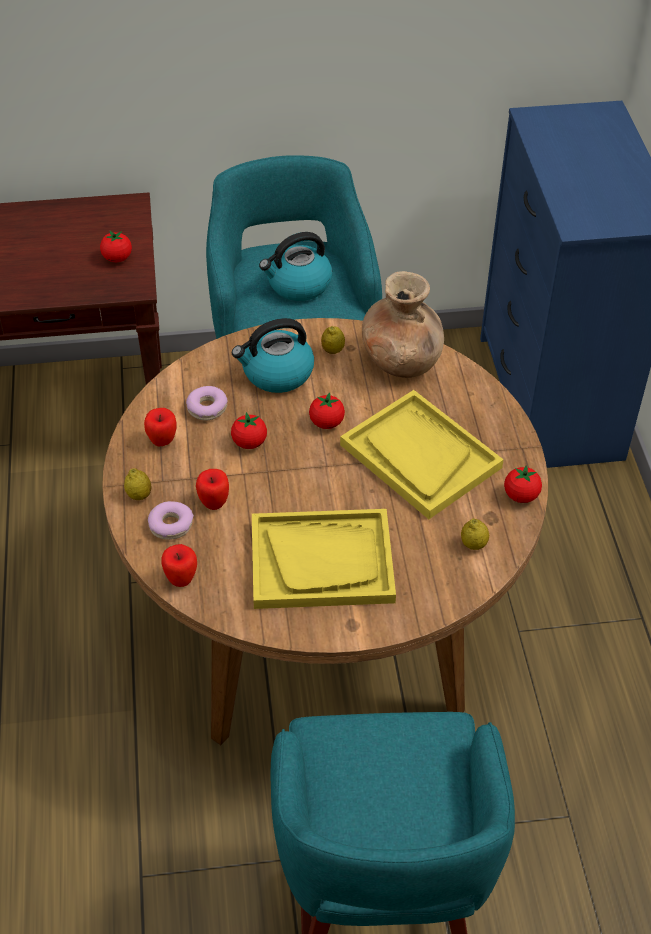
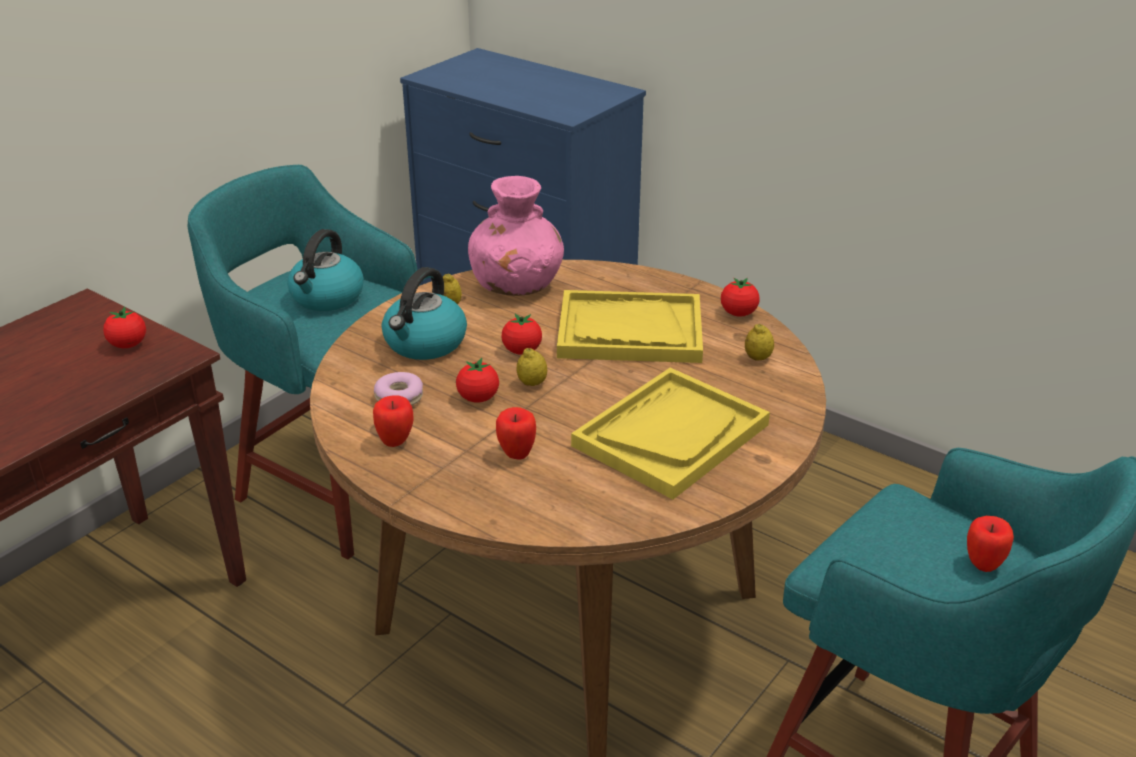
camera: 45 degrees left, 15 degrees down
(139, 495) = (437, 490): lemon -> lemon (532, 383)
(171, 525) = (504, 492): donut -> none
(181, 579) = (578, 522): apple -> apple (983, 564)
(401, 361) = (517, 285): brown vase -> pink vase

